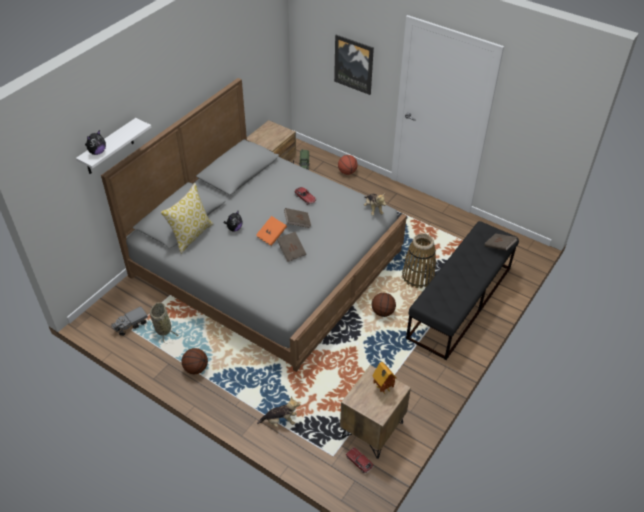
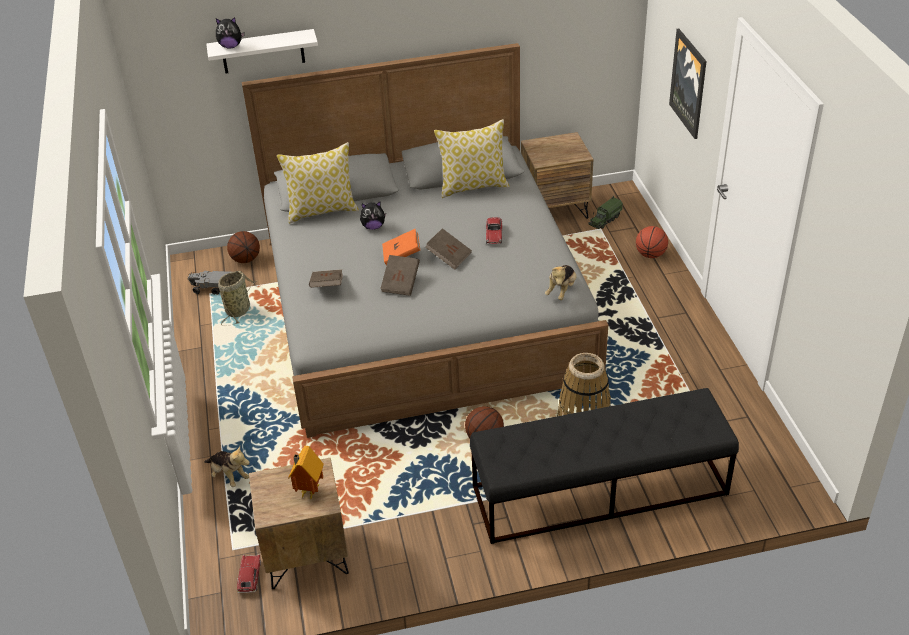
camera: 45 degrees right, 5 degrees down
(195, 368) = (218, 368): basketball -> basketball (245, 259)
(259, 177) = (473, 186): none -> pillow
(499, 247) = (690, 434): brown book -> brown book (327, 286)

